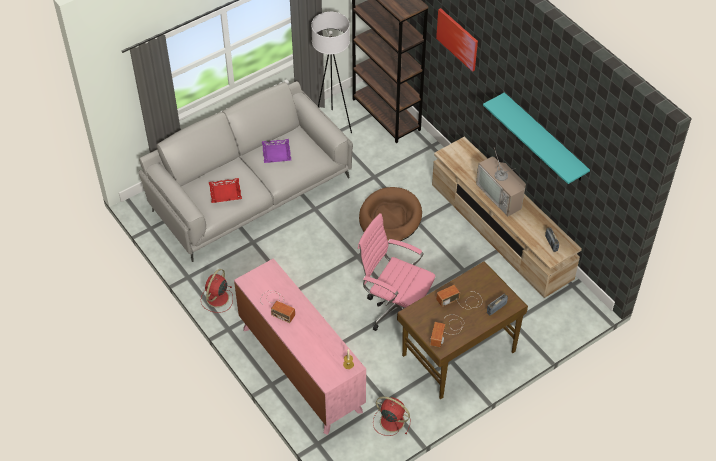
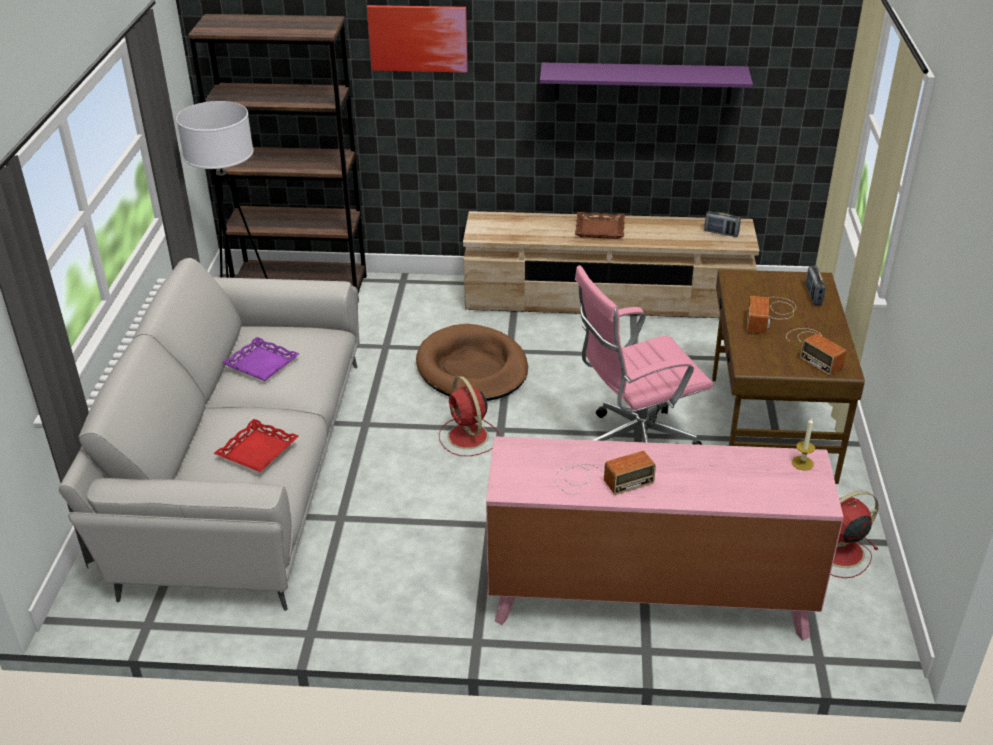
camera: 50 degrees left, 15 degrees down
(217, 299) = (399, 621): red fan -> red fan (468, 437)
(501, 195) = (600, 229): television -> brown tray
(544, 138) = (643, 82): turquoise shelf -> purple shelf

